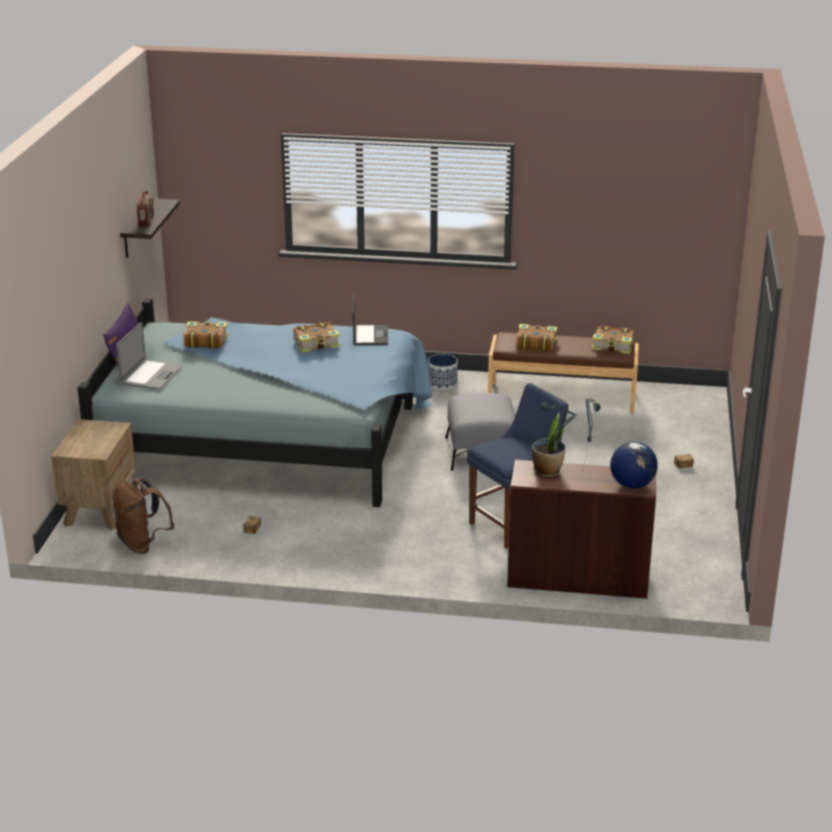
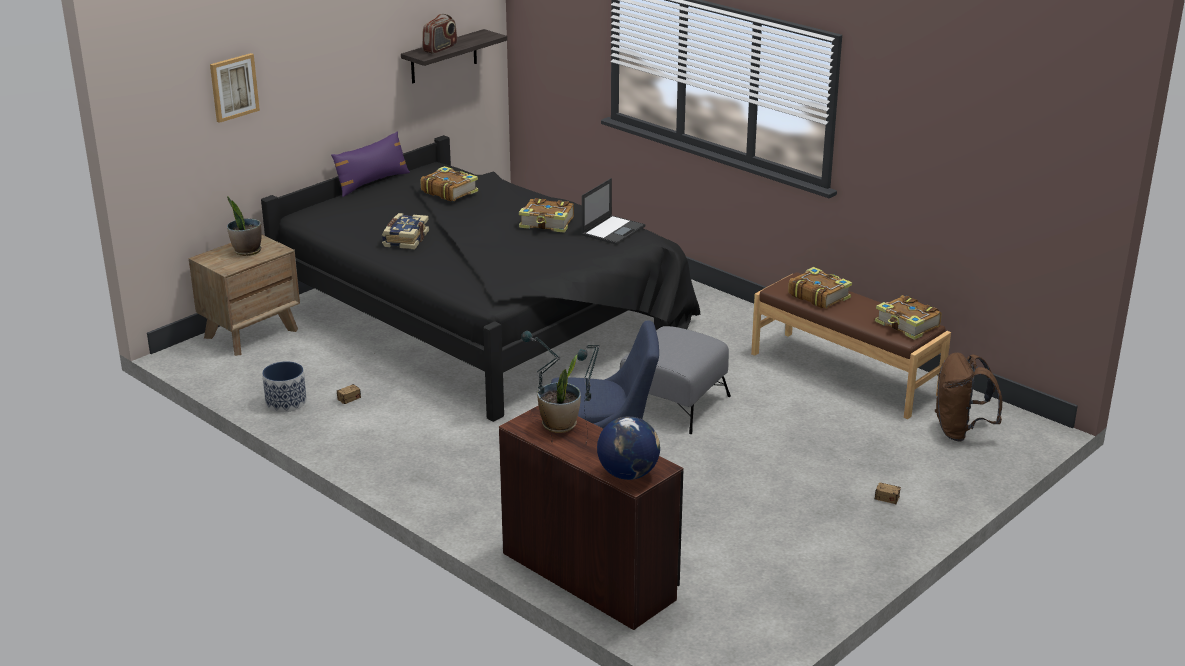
camera: 35 degrees right, 0 degrees up
(55, 291) = (233, 87): none -> picture
(93, 435) = (247, 251): none -> potted plant
(142, 544) = (240, 378): brown backpack -> brown backpack (961, 431)
(151, 375) = (359, 210): laptop -> none
(224, 386) = (405, 239): none -> book
(269, 439) = (483, 318): blue bed -> black bed
(442, 384) = (730, 318): planter -> planter (286, 402)

